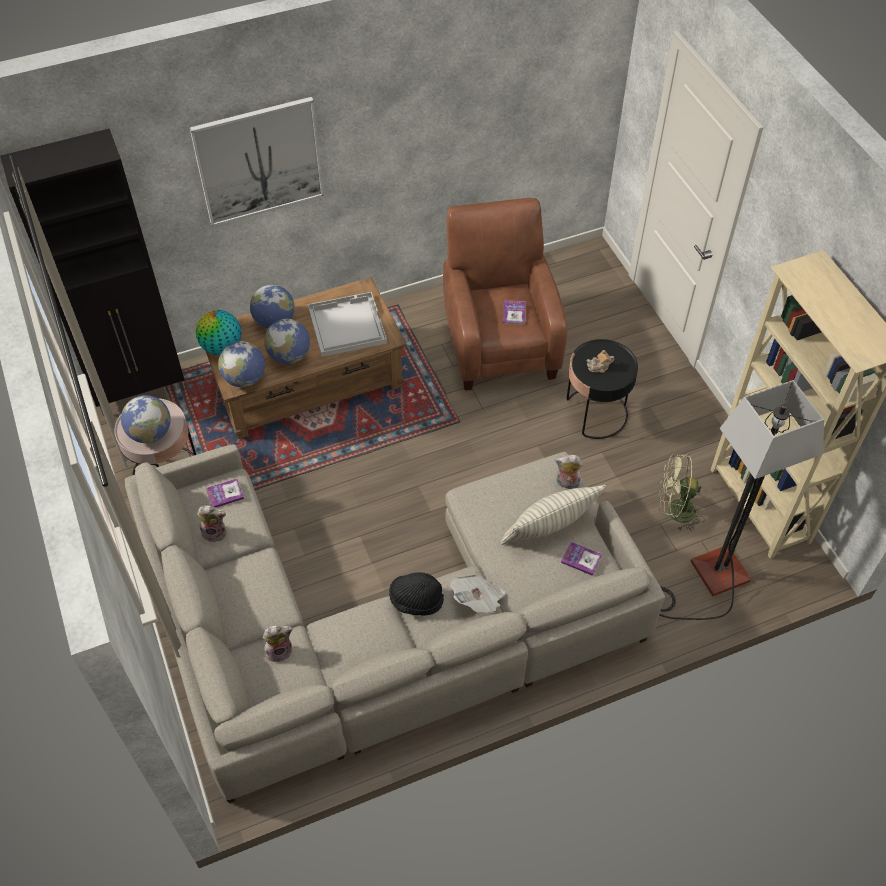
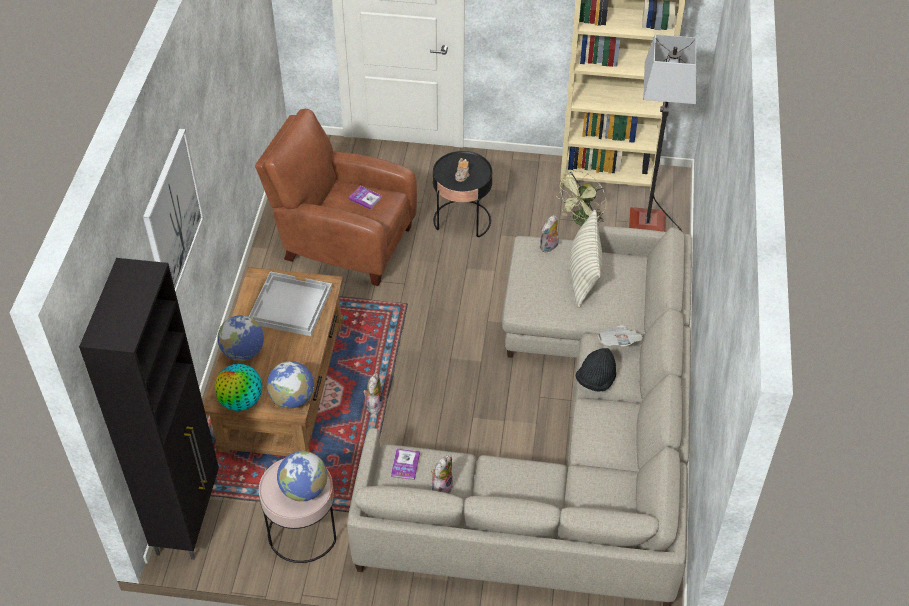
camera: 60 degrees left, 5 degrees down
(279, 650) = (588, 486): plush toy -> plush toy (374, 404)
(289, 356) = (292, 357): globe -> none
(581, 559) = (622, 269): book -> none

